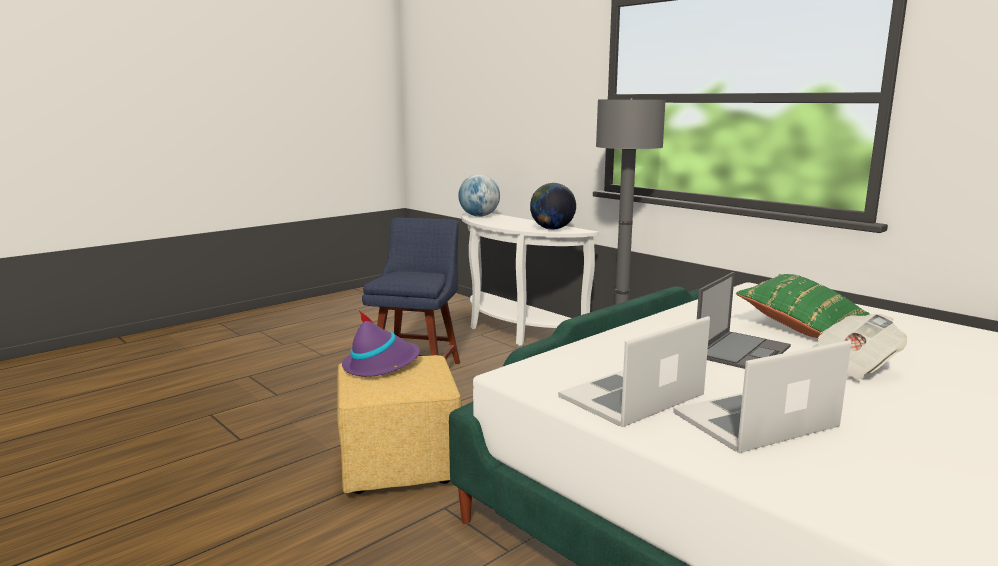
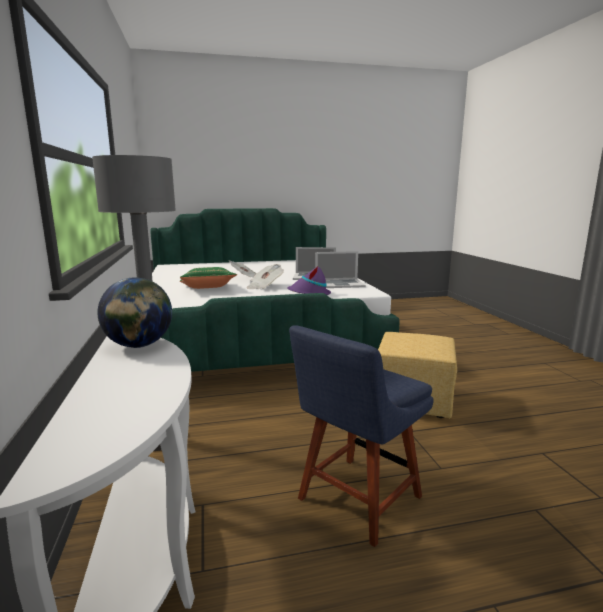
camera: 150 degrees left, 0 degrees up
(381, 365) = (425, 348): purple hat -> purple hat (309, 294)
(479, 216) = (107, 431): globe -> none
(742, 351) = (264, 287): laptop -> newspaper

